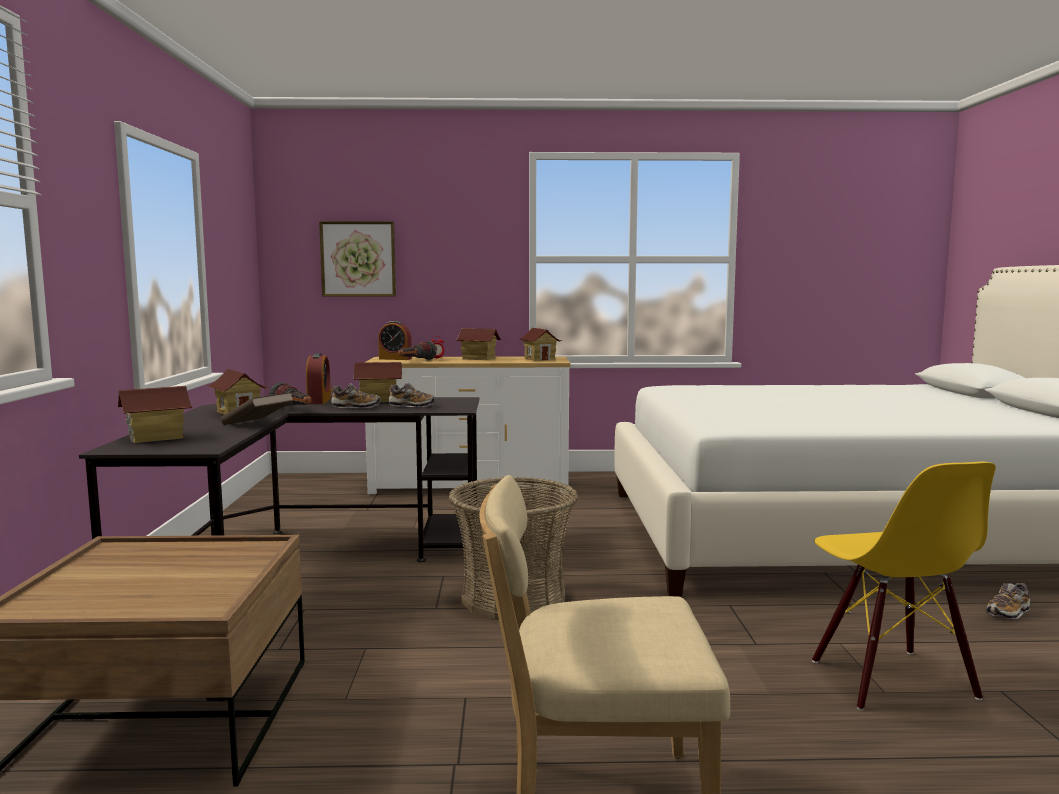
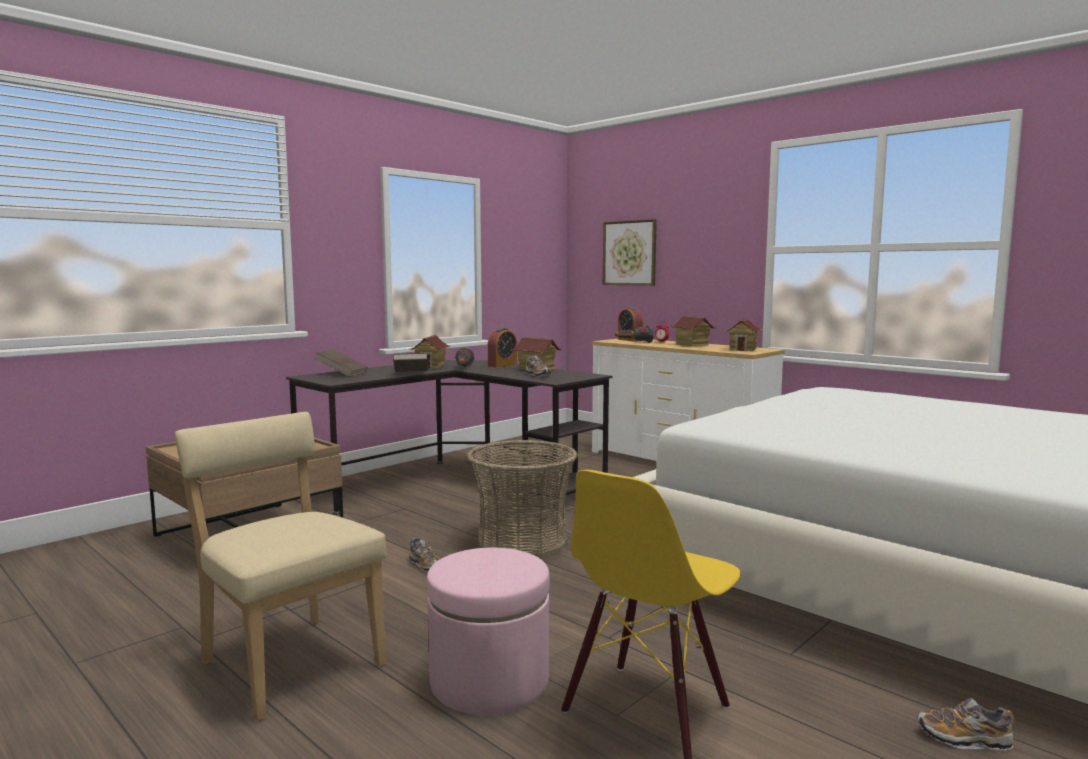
camera: 45 degrees right, 0 degrees up
(156, 438) = (342, 374): toy house -> brown book
(356, 407) = (503, 371): shoe -> shoe (425, 565)
(773, 718) = (489, 681): none -> pink ottoman

